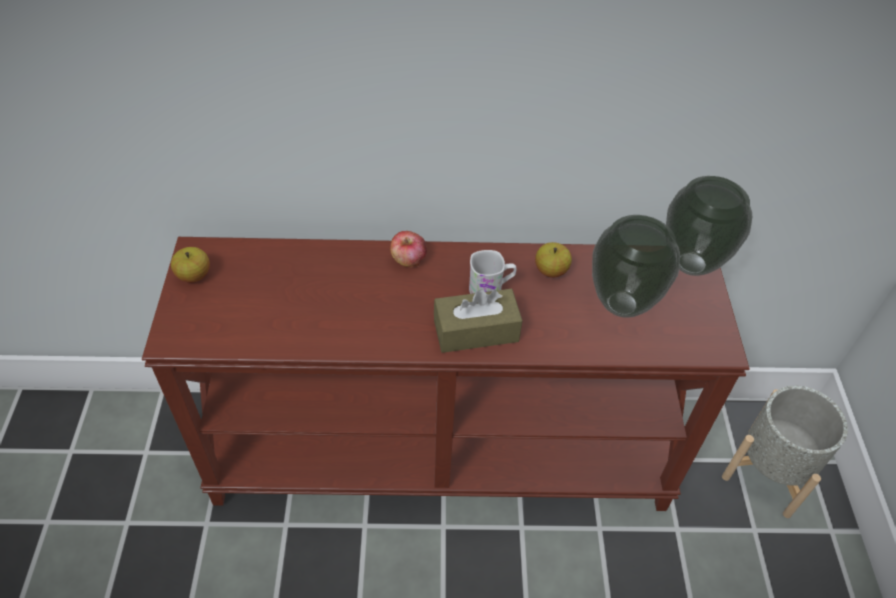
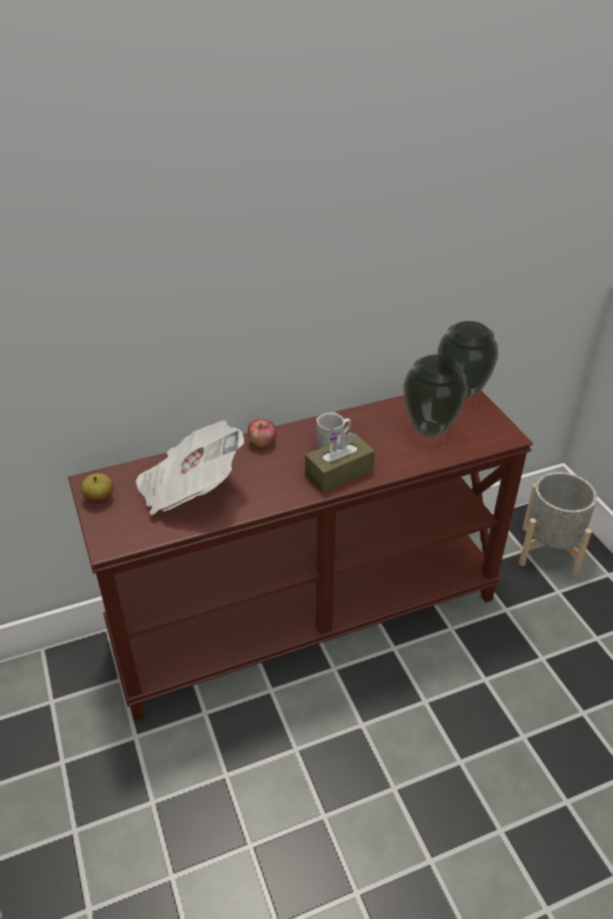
camera: 20 degrees left, 10 degrees down
(294, 295) = (189, 488): none -> newspaper
(551, 271) = (369, 422): apple -> none

